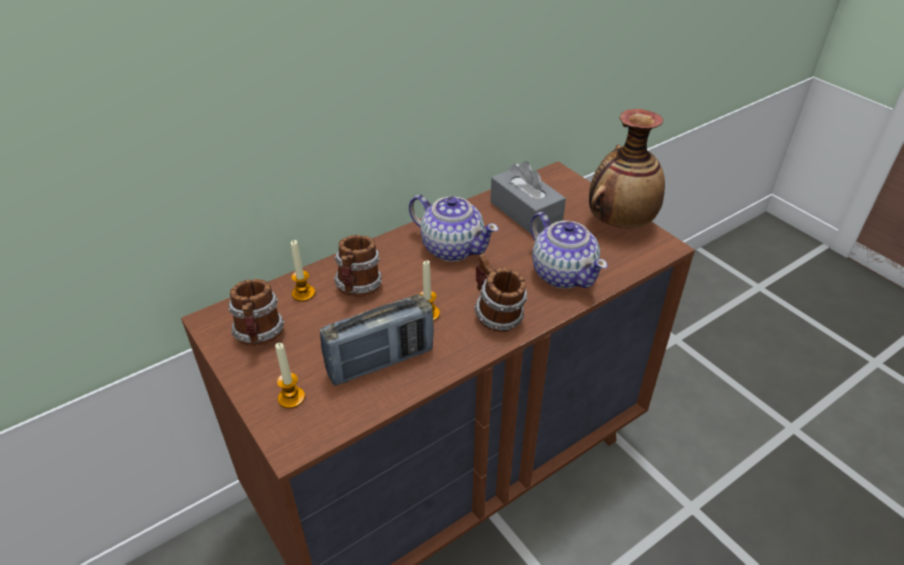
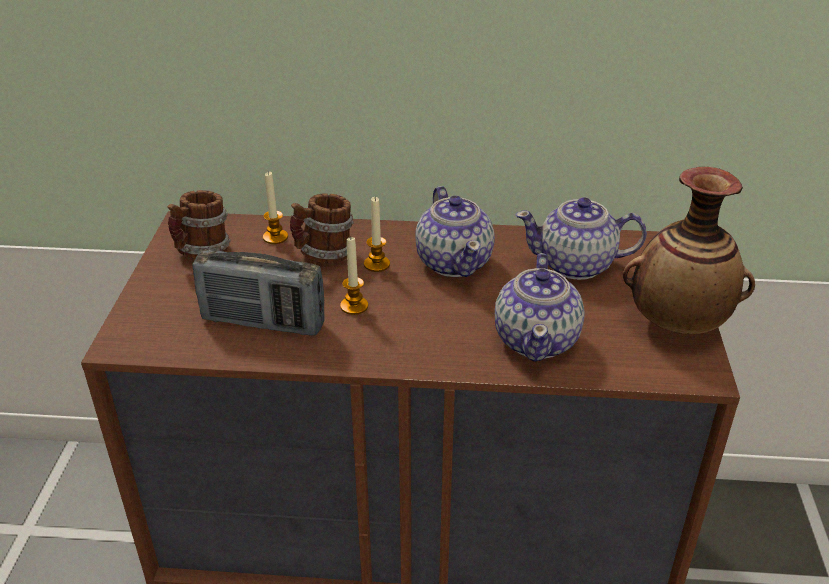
camera: 40 degrees right, 5 degrees down
(291, 398) = (163, 310): candle -> candle (377, 264)
(496, 316) = (414, 341): mug -> none
(525, 212) = (576, 265): grey tissue box -> teapot

